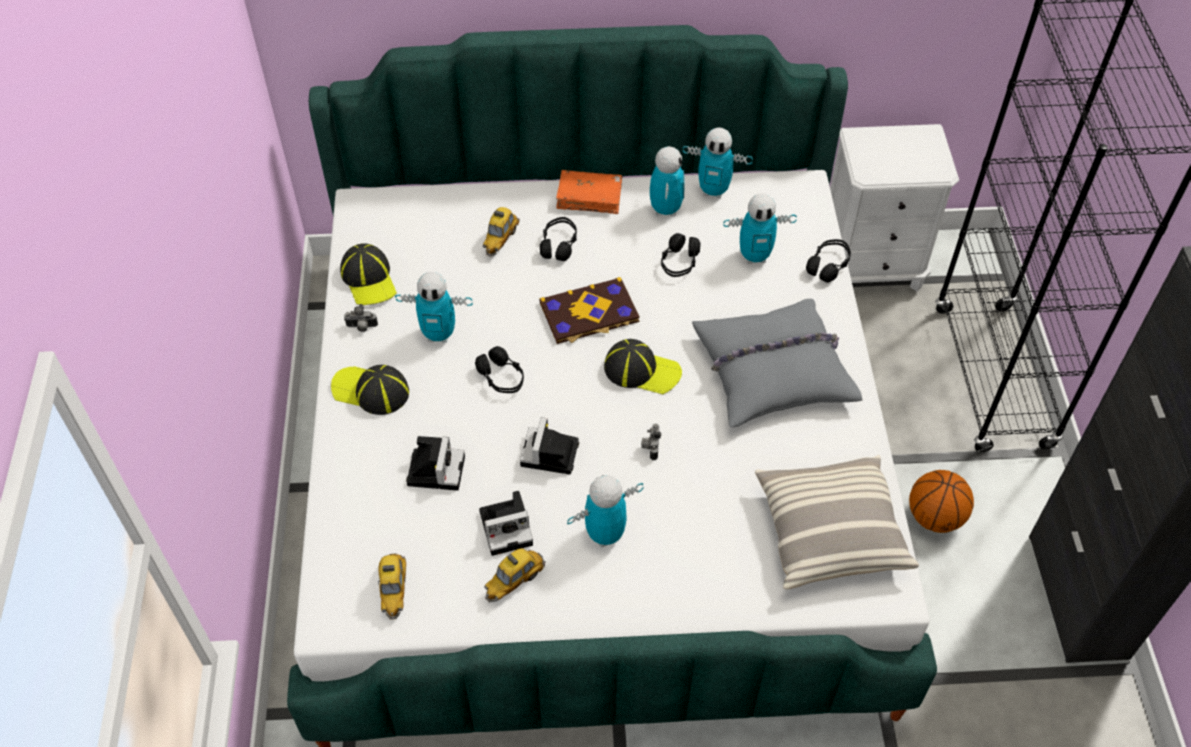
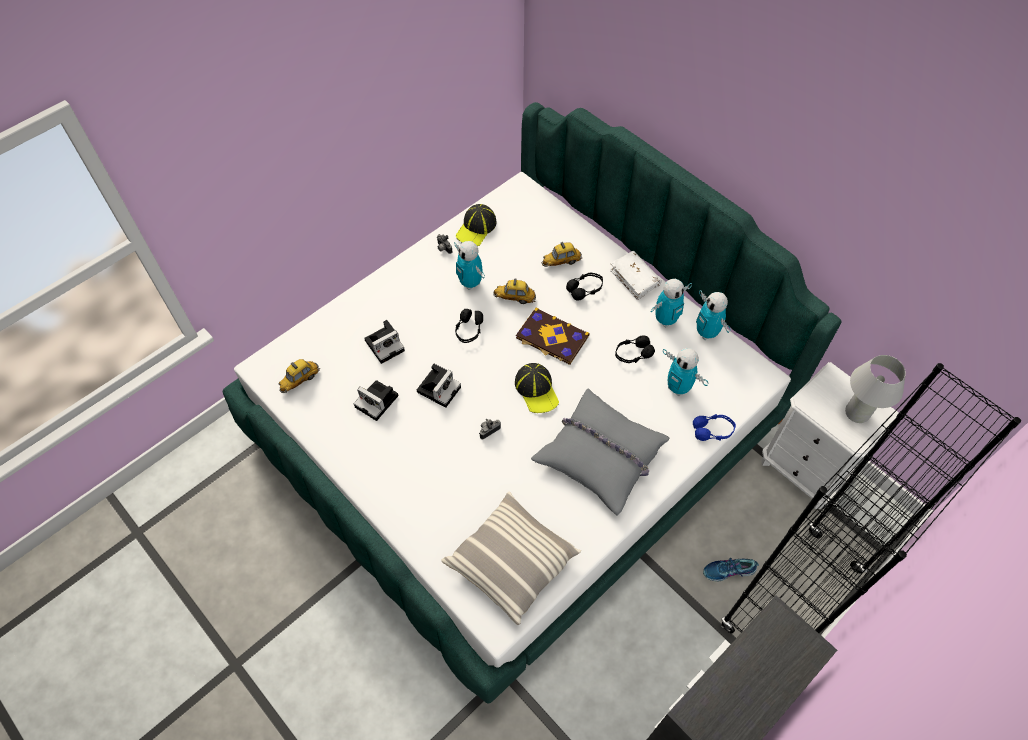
camera: 50 degrees right, 5 degrees up
(371, 391) = (408, 282): cap -> none
(514, 581) = (348, 428): toy car -> toy car (514, 298)
(550, 456) = (439, 388): camera -> camera turned 150 degrees clockwise
(589, 197) = (634, 279): orange book -> white book
(605, 535) = (411, 449): toy robot -> none
(828, 265) = (712, 431): black headphones -> blue headphones
(912, 150) = (857, 413): none -> white table lamp
(925, 404) = (728, 571): none -> shoe
(934, 517) = (648, 632): basketball -> none

